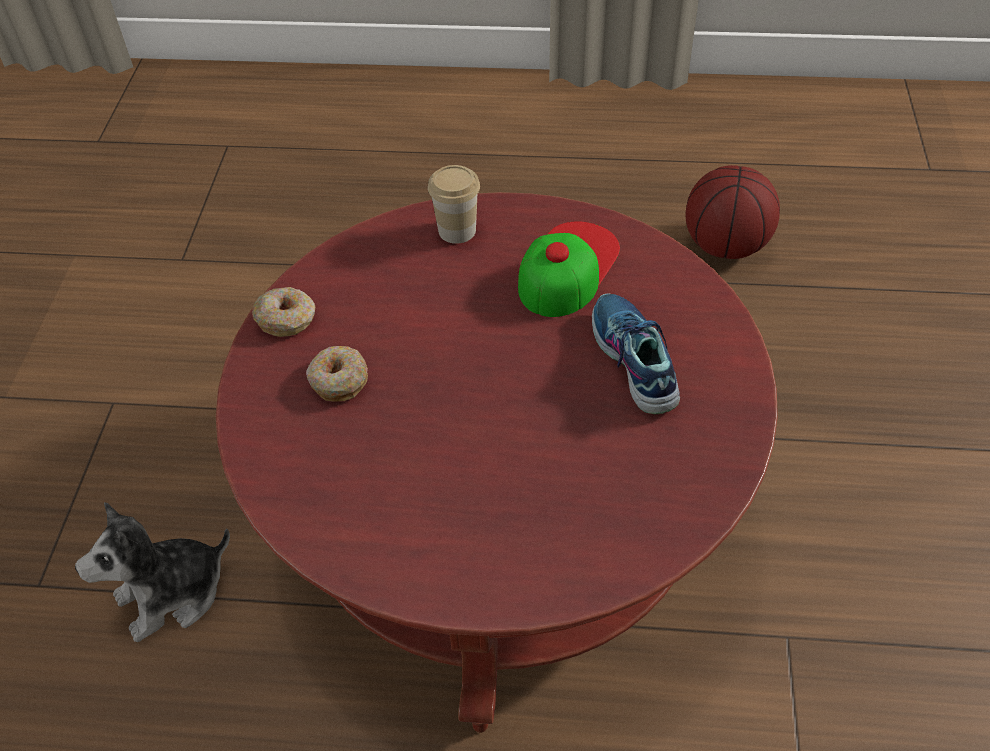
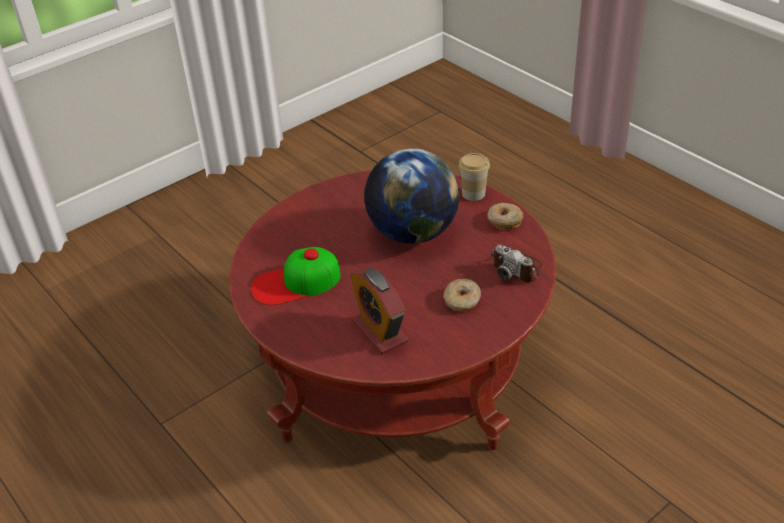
camera: 135 degrees left, 10 degrees down
(172, 594) = (593, 443): plush toy -> none
(287, 319) = (456, 347): donut -> donut (504, 221)
(311, 483) = (517, 268): none -> camera
(395, 279) = (380, 332): none -> alarm clock
(457, 230) = (316, 337): cup -> cup (473, 194)
(521, 436) = (412, 233): none -> globe
(632, 361) = (331, 230): shoe -> none
(724, 246) = (95, 411): basketball -> none

